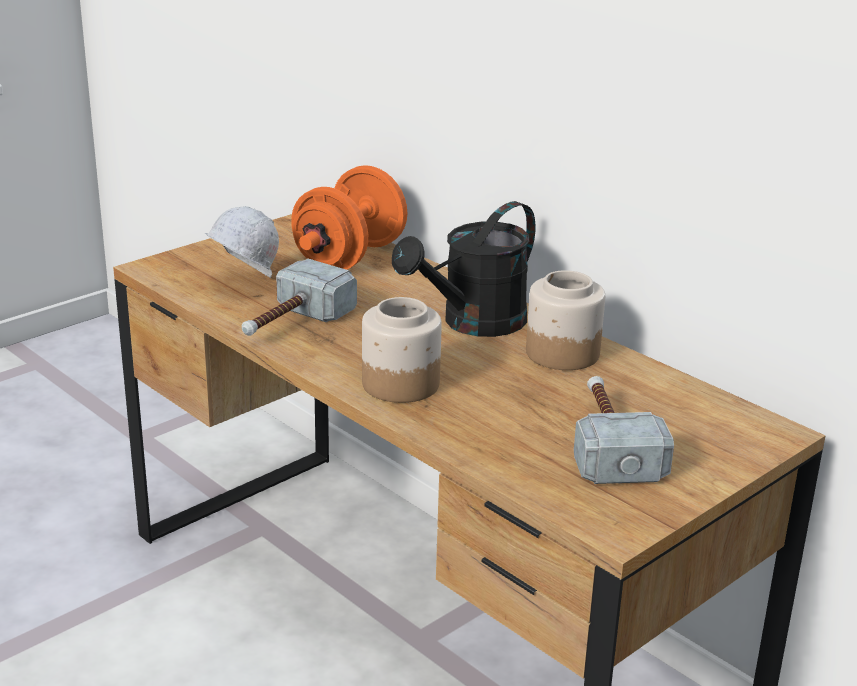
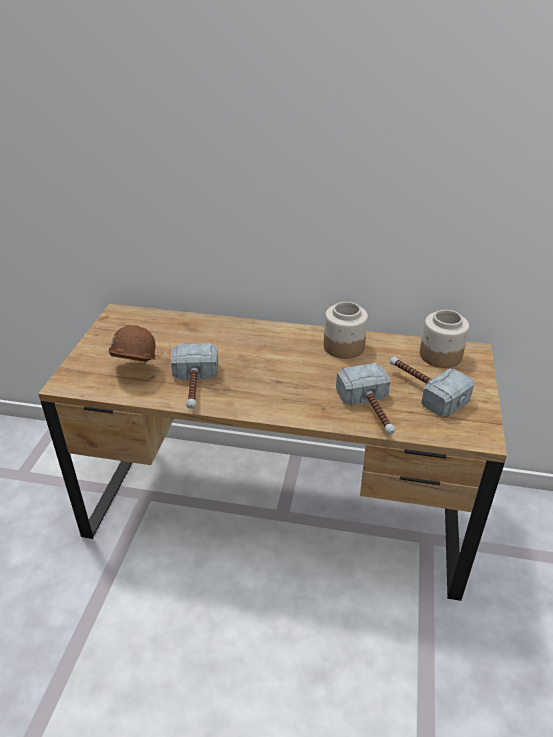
camera: 35 degrees left, 10 degrees up
(242, 284) = (134, 373): white hard hat -> brown hard hat
(350, 257) = (171, 329): orange dumbbell -> none
(399, 384) = (296, 401): jar -> jar (440, 356)
(473, 324) = (284, 347): black watering can -> none
(488, 435) = (371, 412): none -> hammer

